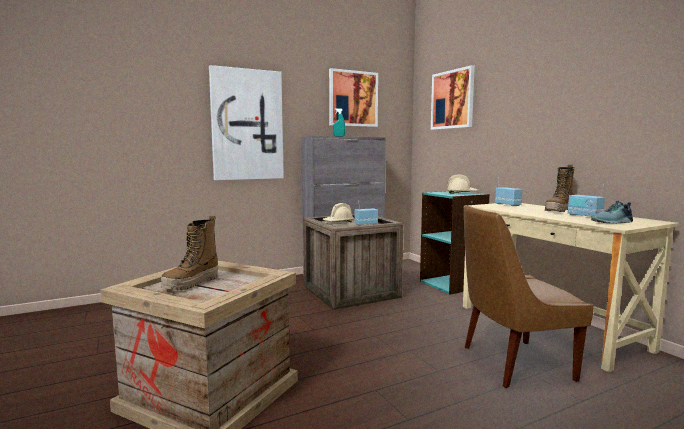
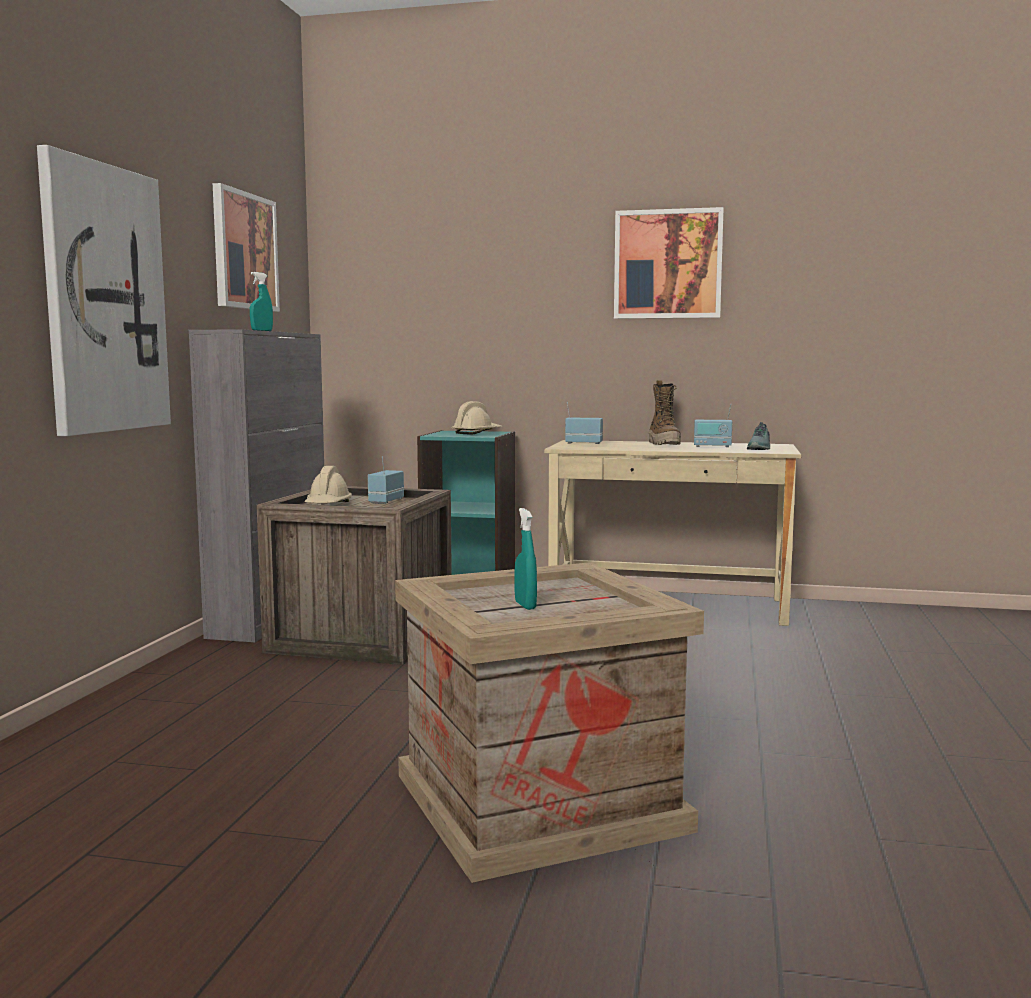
camera: 50 degrees left, 0 degrees up
(191, 284) = (525, 605): boot -> turquoise spray bottle
(452, 99) = (419, 270): picture -> picture (668, 264)
(512, 363) = (717, 646): brown chair -> none

